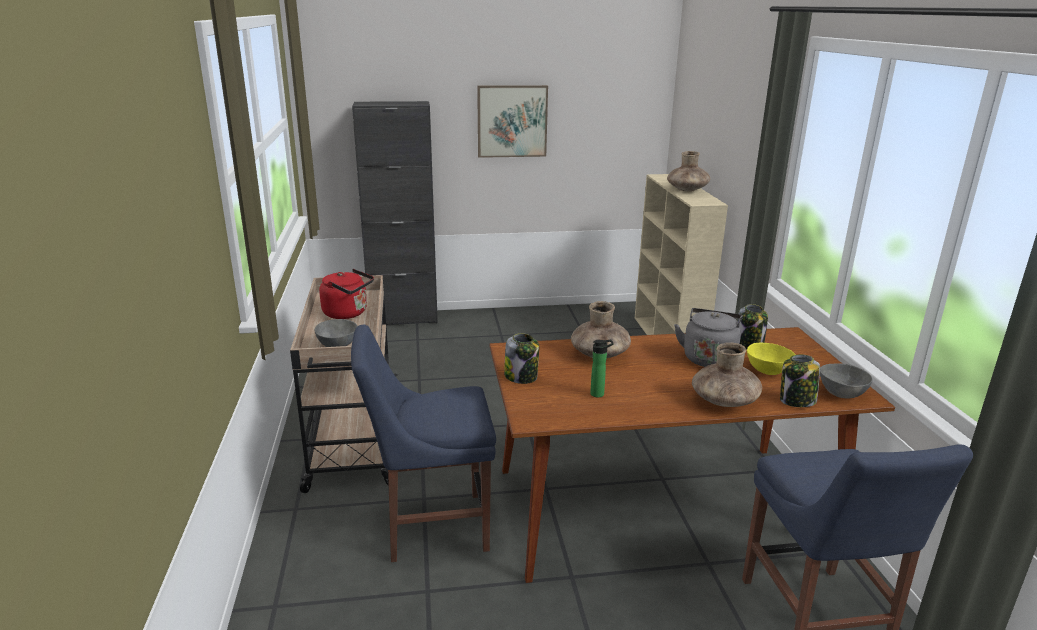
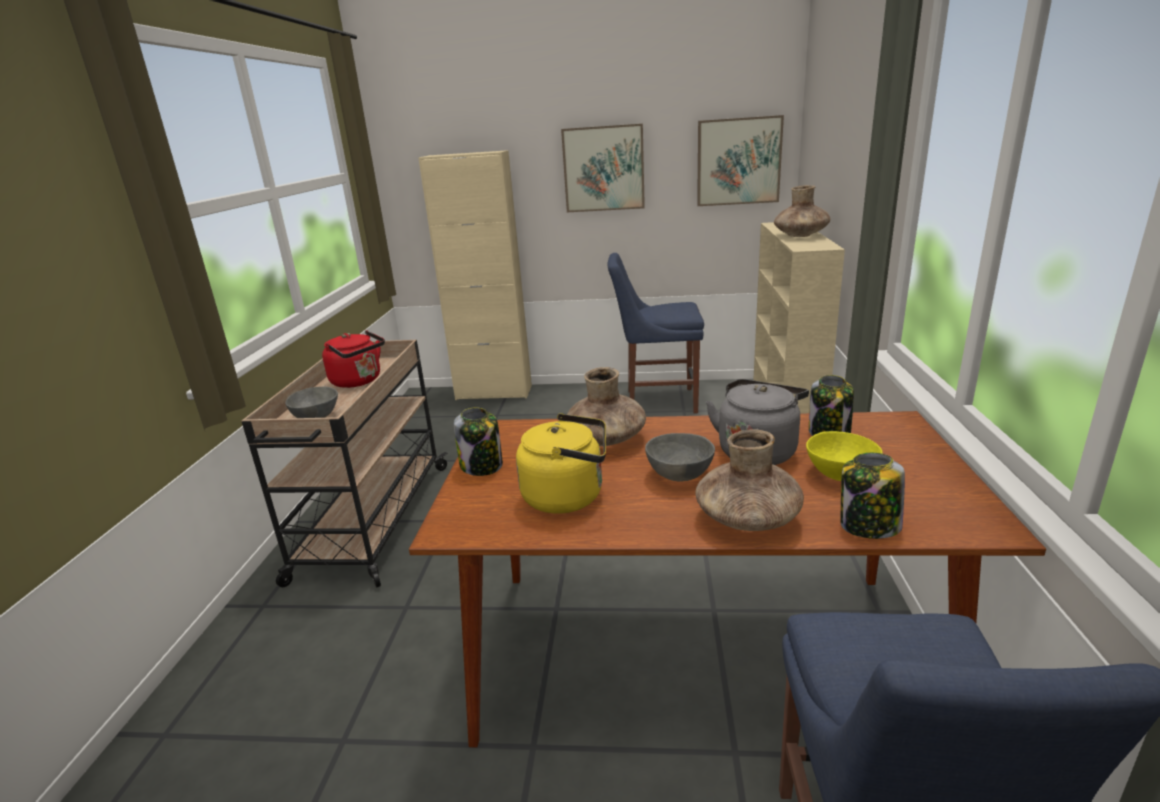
camera: 15 degrees right, 0 degrees up
(403, 318) = (494, 392): black cabinet -> beige cabinet
(430, 526) = (394, 646): blue chair -> blue chair (656, 401)
(599, 394) = (568, 496): bottle -> yellow kettle
(624, 121) = (738, 161): none -> picture
(840, 394) = (950, 519): grey bowl -> grey bowl (678, 475)

